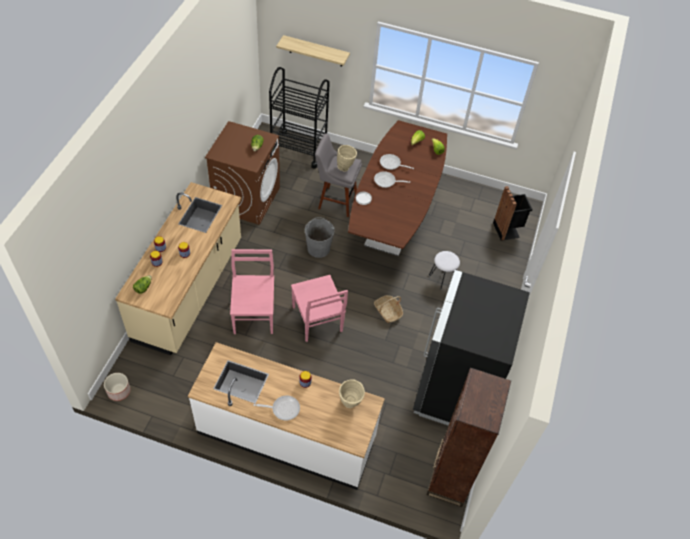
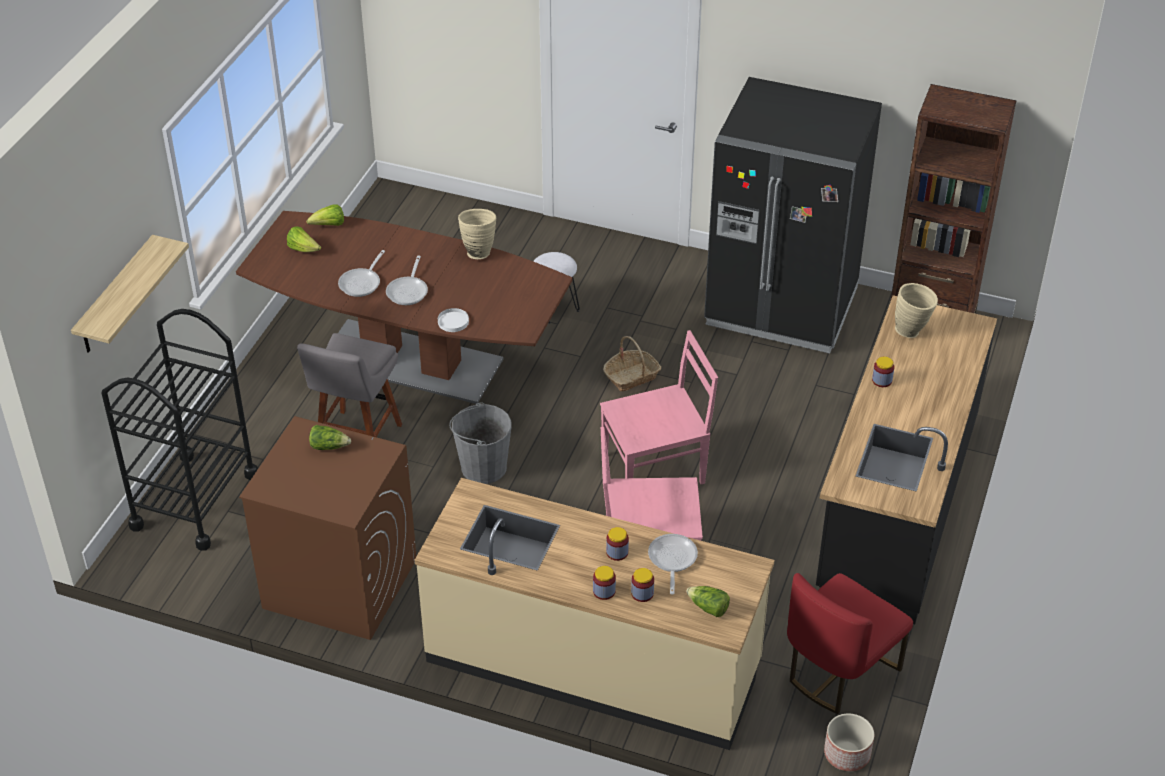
camera: 85 degrees left, 10 degrees down
(170, 393) = (839, 671): none -> red chair
(283, 408) = (936, 405): frying pan -> frying pan (672, 560)
(287, 435) = (895, 504): white counter -> black counter
(346, 167) = (358, 350): beige vase -> beige vase (478, 251)
(507, 229) = (443, 223): black trash can -> none

